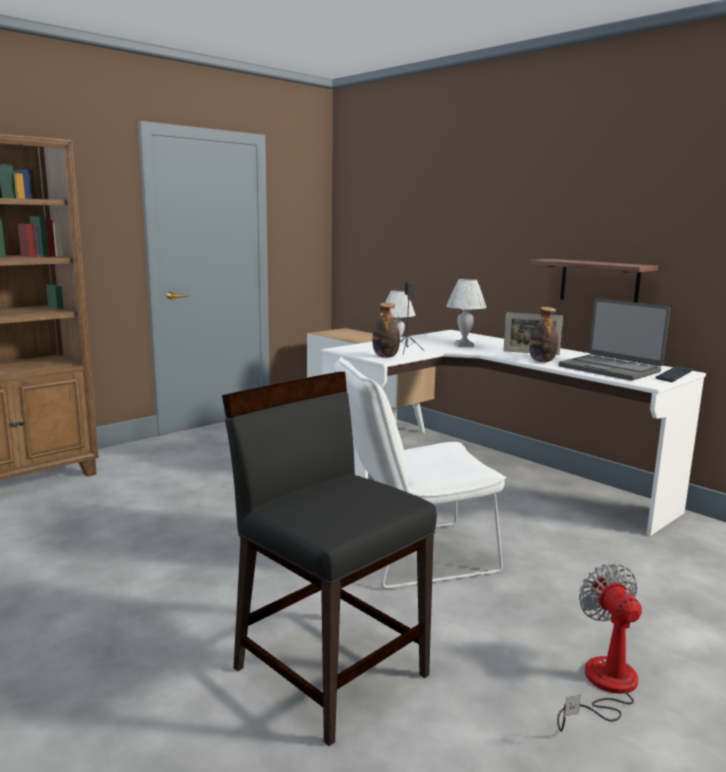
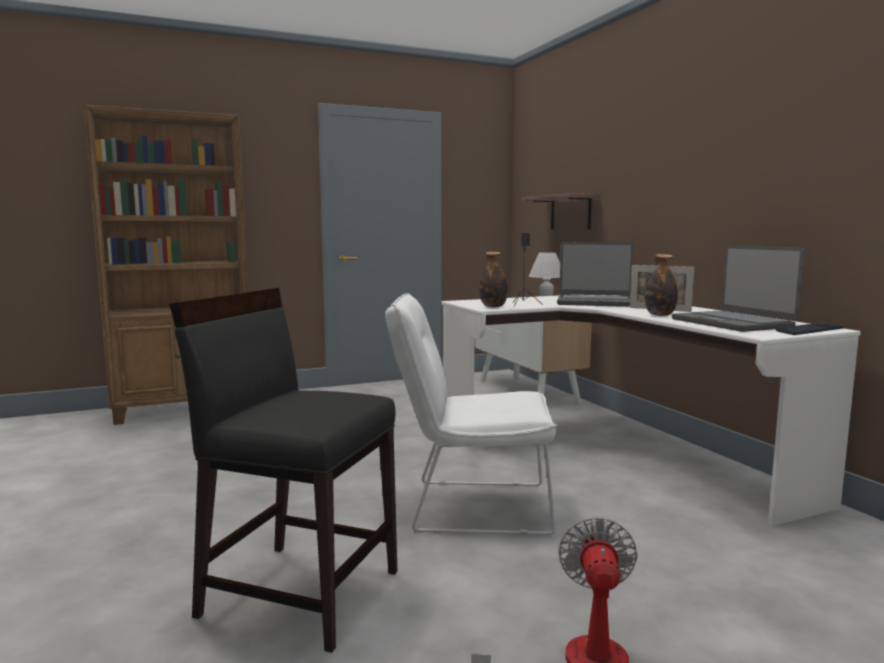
camera: 20 degrees right, 5 degrees down
(330, 669) = (299, 591): black chair -> black chair turned 45 degrees counterclockwise
(464, 345) = (595, 302): white table lamp -> laptop
(599, 282) = (744, 231): shelf -> shelf (570, 212)

